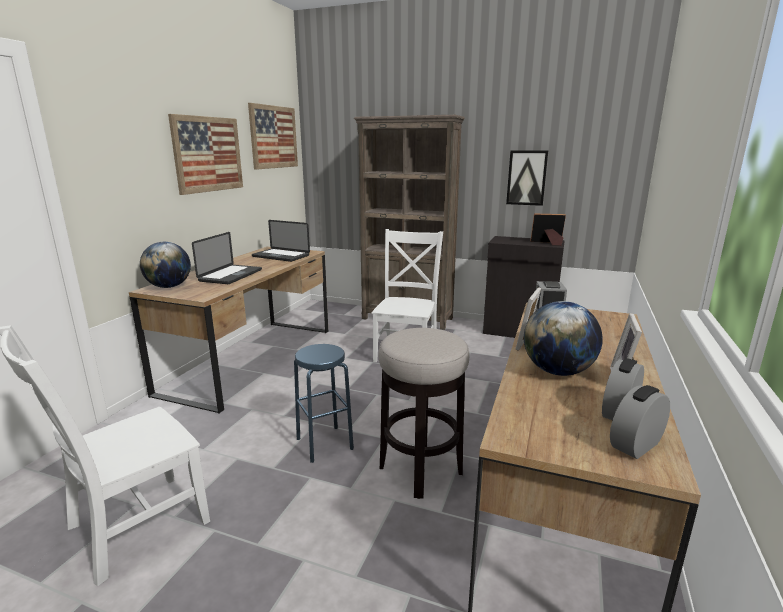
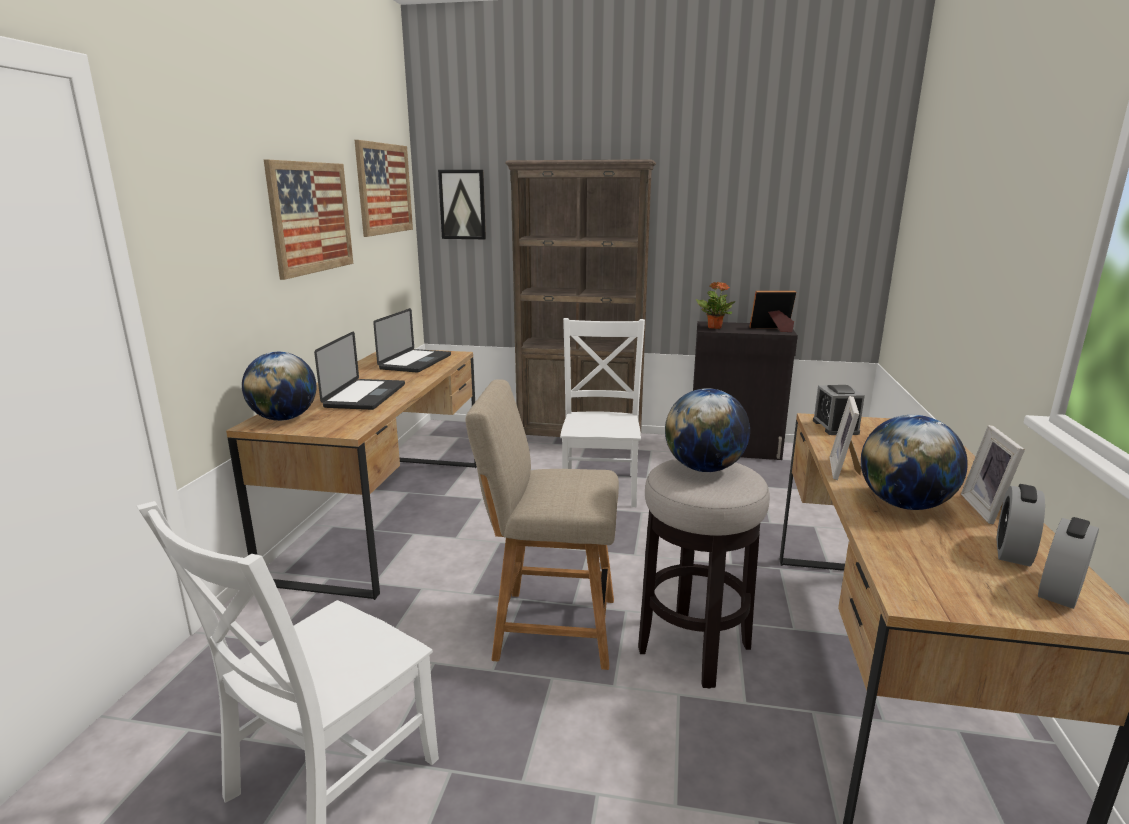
camera: 10 degrees left, 0 degrees up
(281, 256) = (415, 362): laptop -> laptop turned 90 degrees counterclockwise
(324, 443) = (548, 627): blue stool -> beige chair
(424, 335) = (704, 468): none -> globe
(503, 240) = (714, 327): none -> potted plant
(526, 178) = (739, 243): picture -> picture (462, 204)

